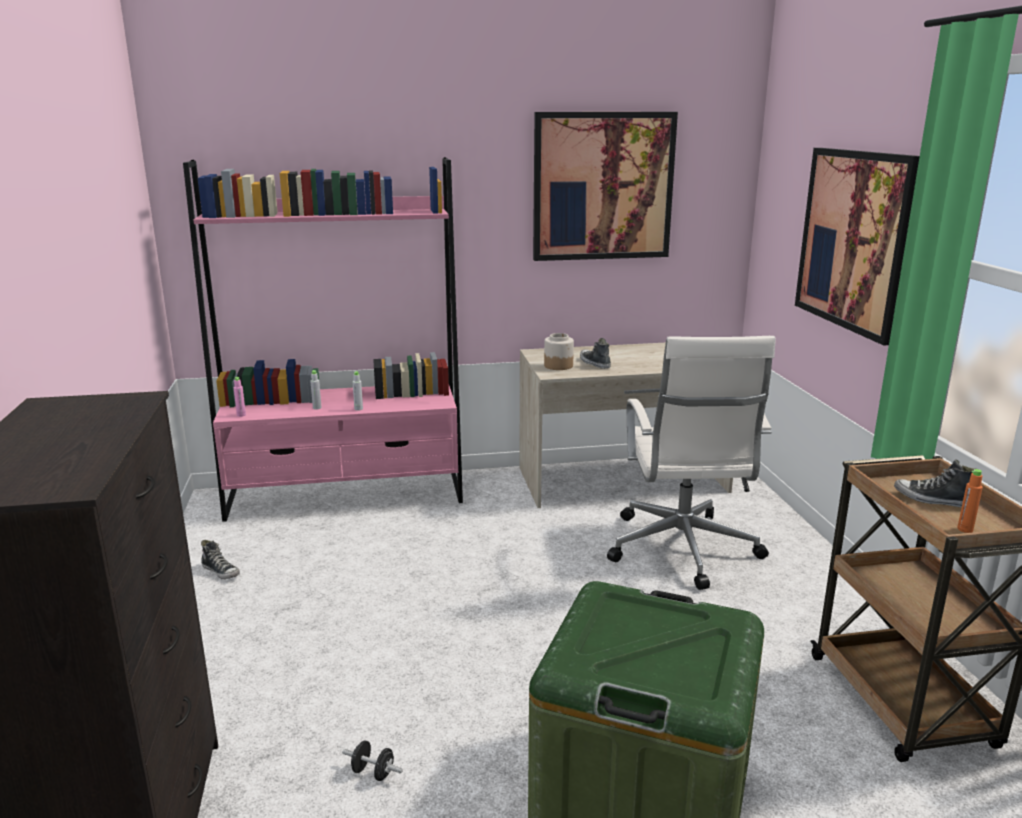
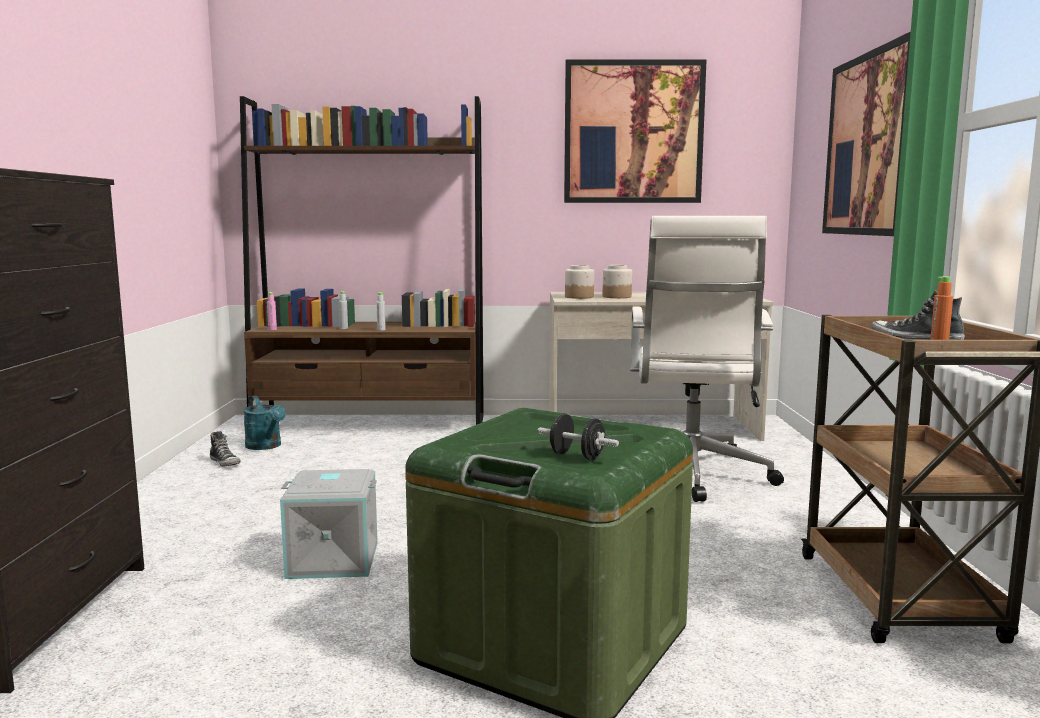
camera: 10 degrees right, 10 degrees down
(252, 541) = (266, 446): none -> turquoise watering can
(346, 495) = (371, 424): pink bookcase -> brown bookcase
(373, 772) = (279, 599): black dumbbell -> black dumbbell (577, 456)
(400, 708) = (334, 559): none -> grey storage box
(594, 363) = (616, 297): shoe -> jar

